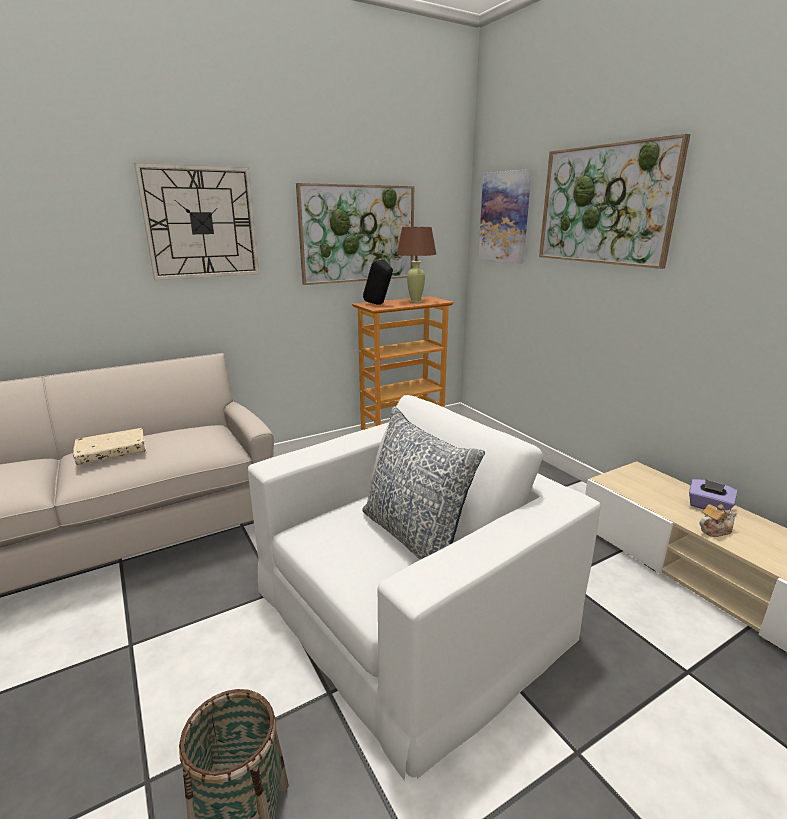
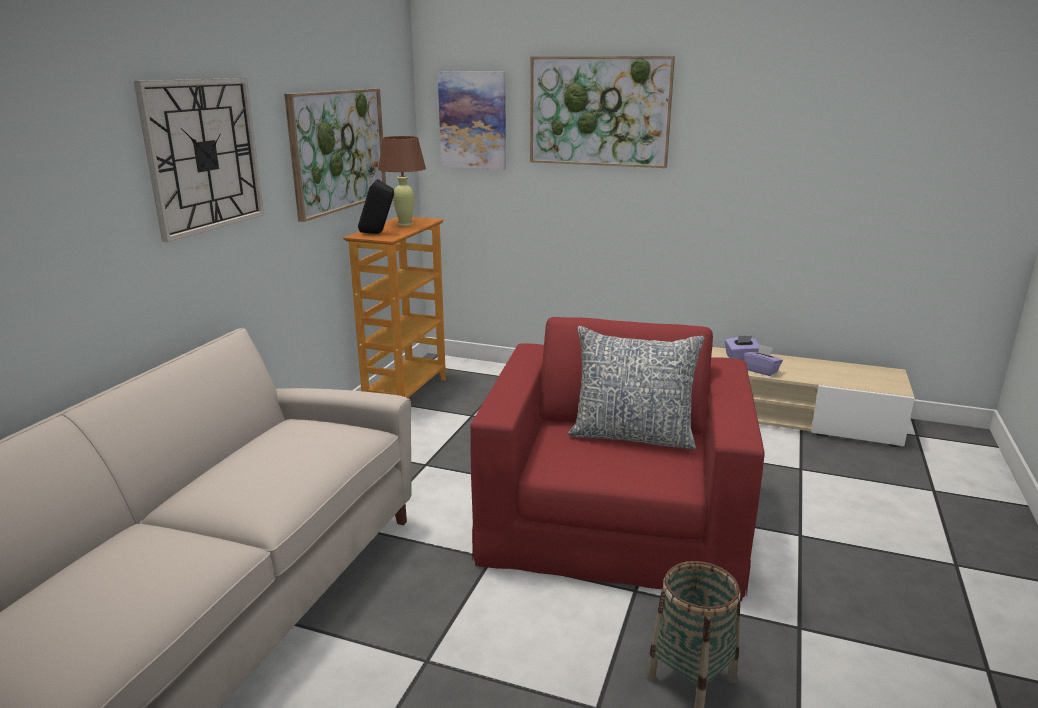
camera: 40 degrees left, 0 degrees up
(112, 453) = (255, 477): beige book -> none
(410, 611) = (614, 517): white armchair -> red armchair
(714, 530) = (761, 371): teapot -> purple tissue box

